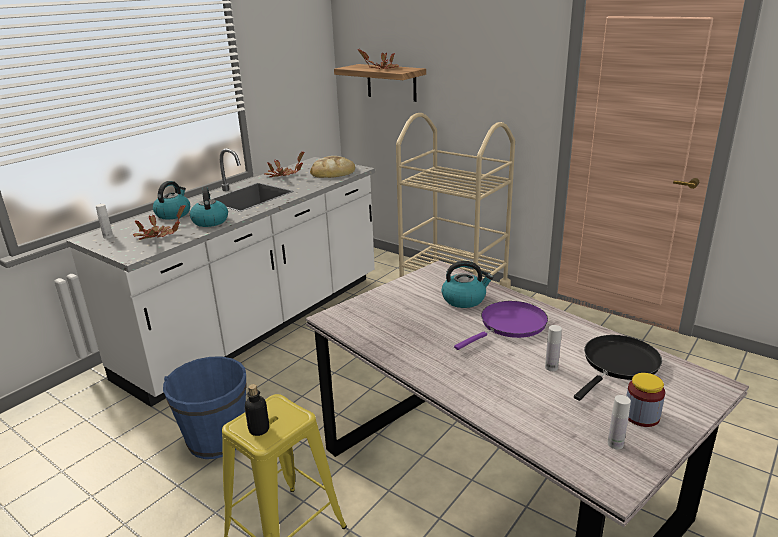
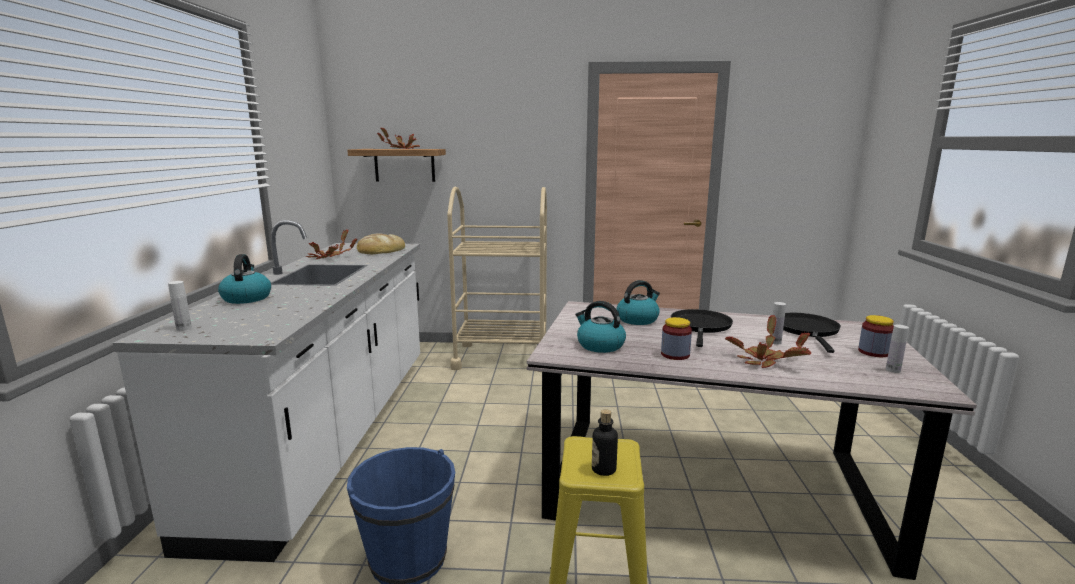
camera: 35 degrees left, 10 degrees down
(158, 236) = (266, 317): potted plant -> potted plant (765, 360)
(210, 221) = (313, 296): kettle -> kettle (599, 345)
(427, 350) = (675, 354): none -> jar
(510, 325) = (700, 326): purple frying pan -> black frying pan

